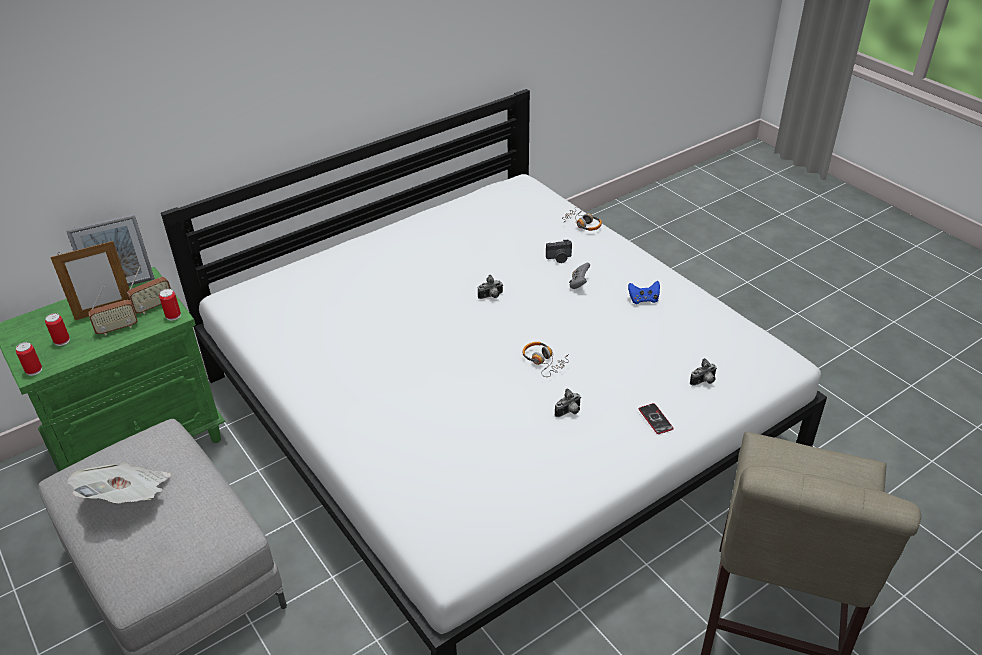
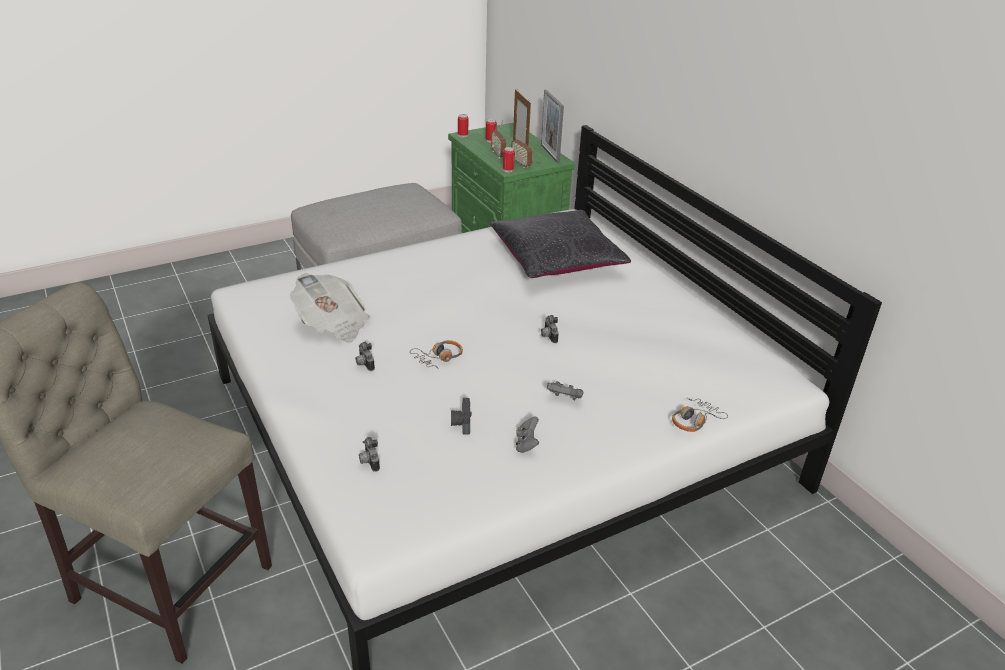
camera: 95 degrees right, 5 degrees down
(128, 497) = (379, 200): newspaper -> newspaper (332, 324)
(337, 302) = (556, 259): none -> black pillow
(559, 258) = (617, 391): camera -> camera (461, 423)
(643, 300) = (526, 444): blue game controller -> grey game controller
(655, 419) = (328, 413): phone -> none

